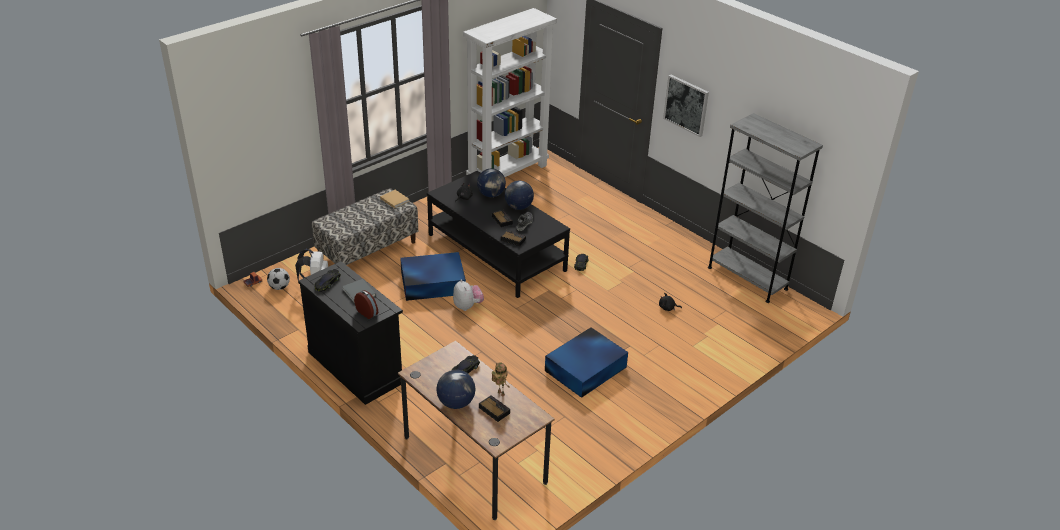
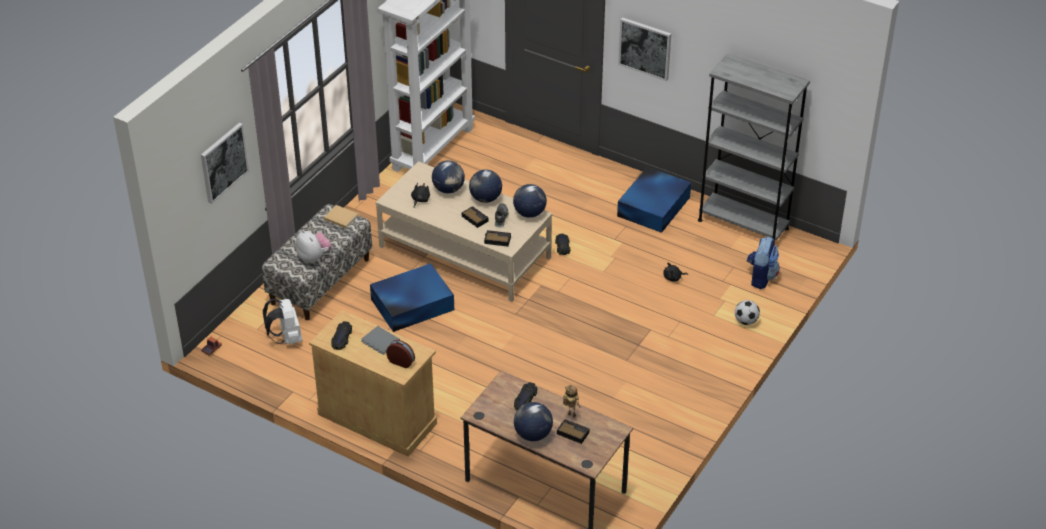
camera: 15 degrees left, 5 degrees up
(279, 287) = (244, 348): football -> football (746, 321)
(281, 119) = (223, 162): none -> picture
(356, 367) = (377, 418): black cabinet -> beige cabinet
(467, 306) = (463, 323): plush toy -> plush toy (314, 257)
(496, 252) = (464, 252): black coffee table -> beige coffee table
(550, 225) = (529, 213): none -> globe
(586, 368) = (616, 365): blue storage box -> blue storage box (654, 206)
(748, 324) = (760, 277): none -> backpack

